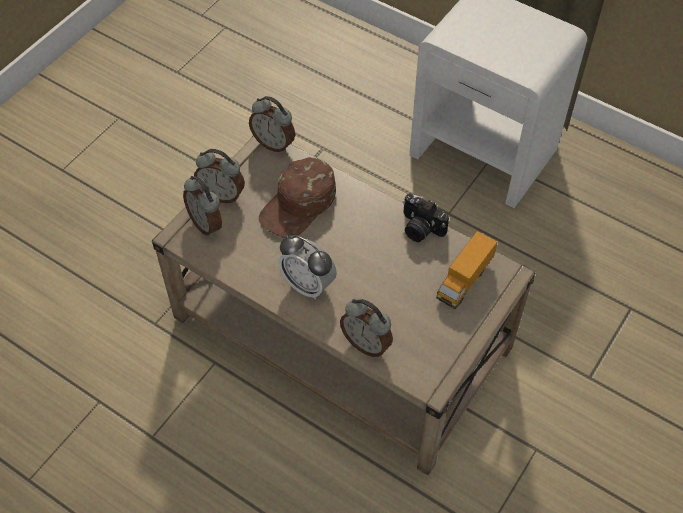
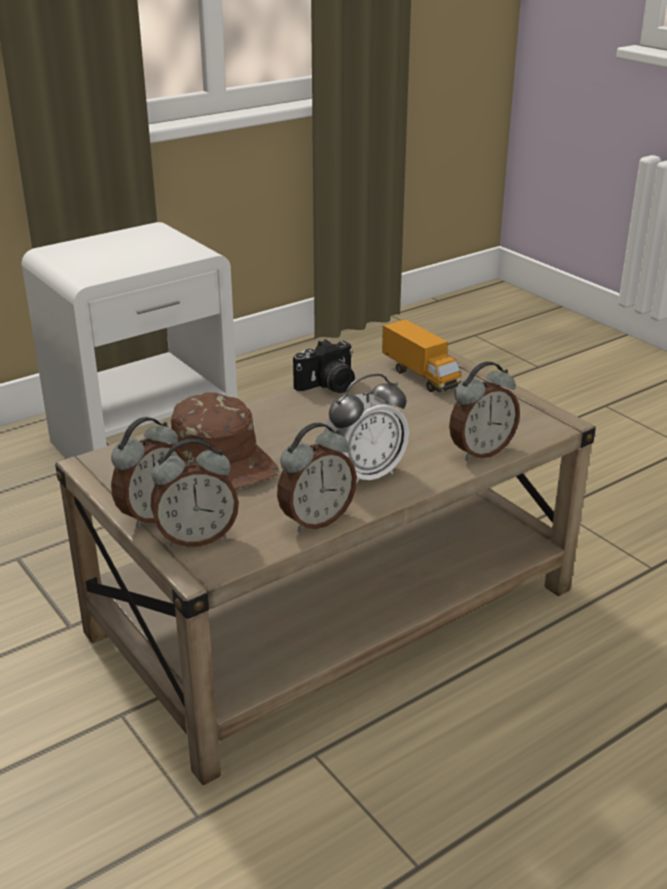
camera: 70 degrees left, 25 degrees down
(274, 143) = (98, 455): alarm clock -> alarm clock (316, 520)

